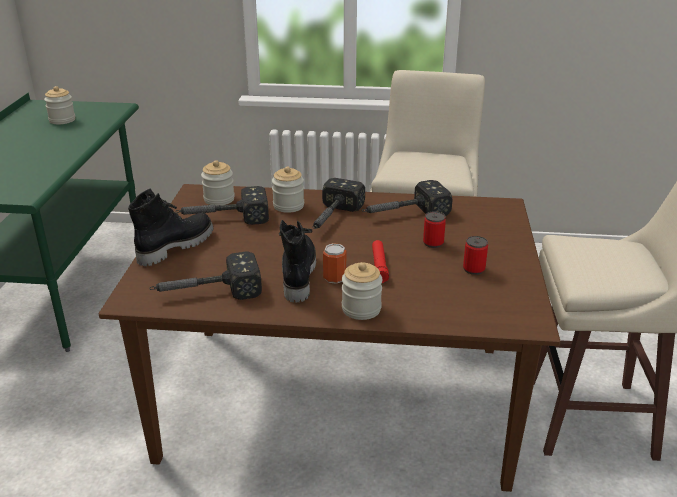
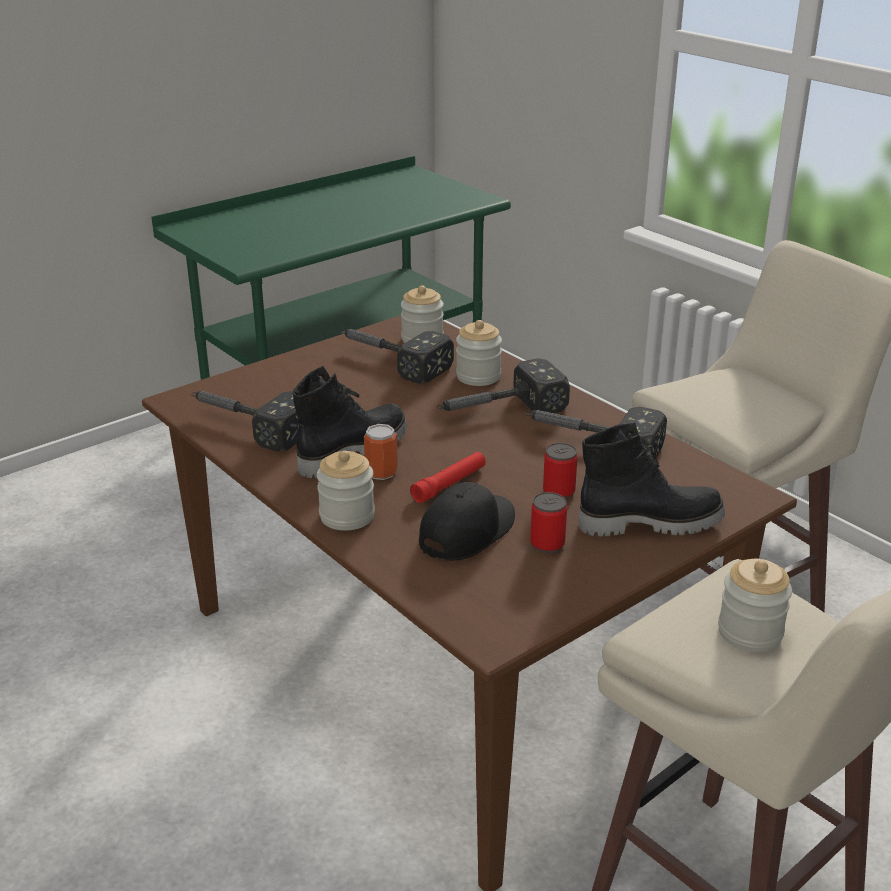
camera: 45 degrees right, 0 degrees up
(62, 120) = (404, 197): jar -> jar (750, 632)
(175, 246) = (299, 368): black boot -> black boot (649, 522)
(430, 283) = (467, 531): none -> black cap

